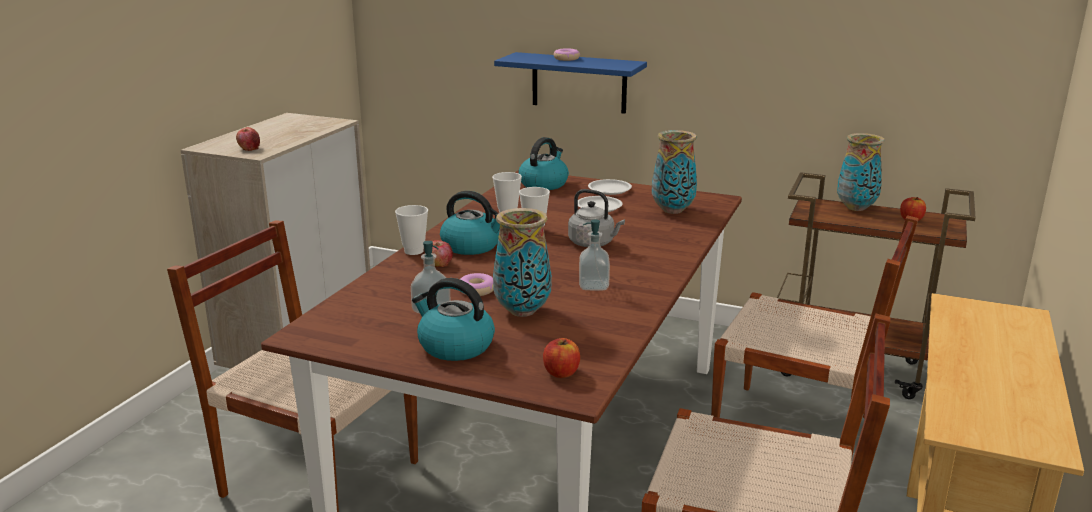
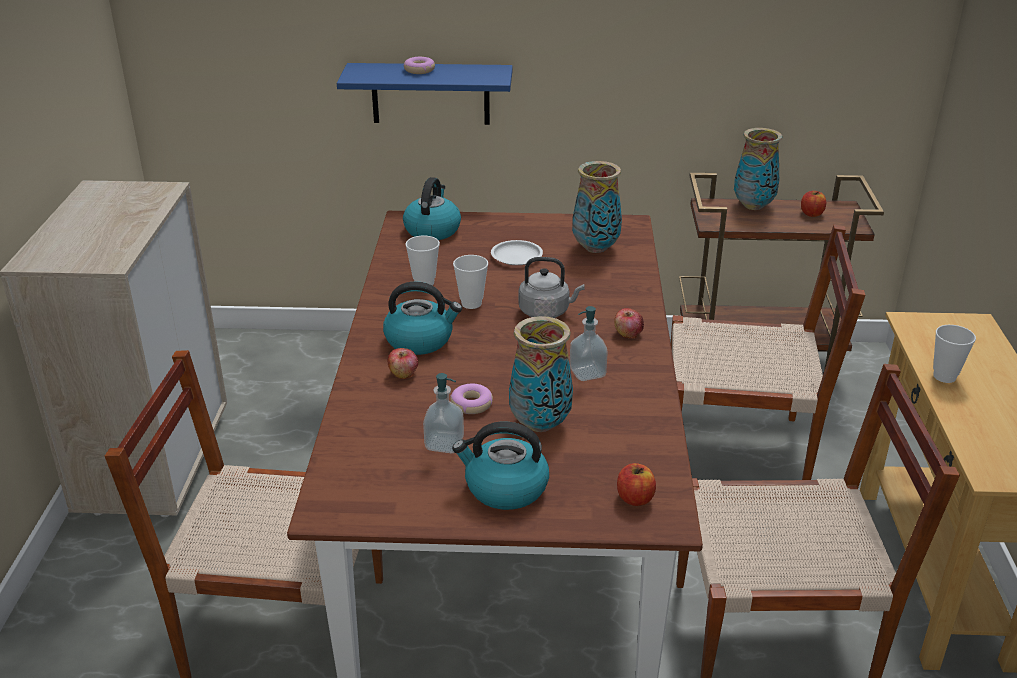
camera: 20 degrees left, 10 degrees up
(249, 148) = (92, 255): apple -> apple (628, 334)
(414, 251) = (360, 360): cup -> cup (944, 376)
(609, 190) = (509, 227): white plate -> none

